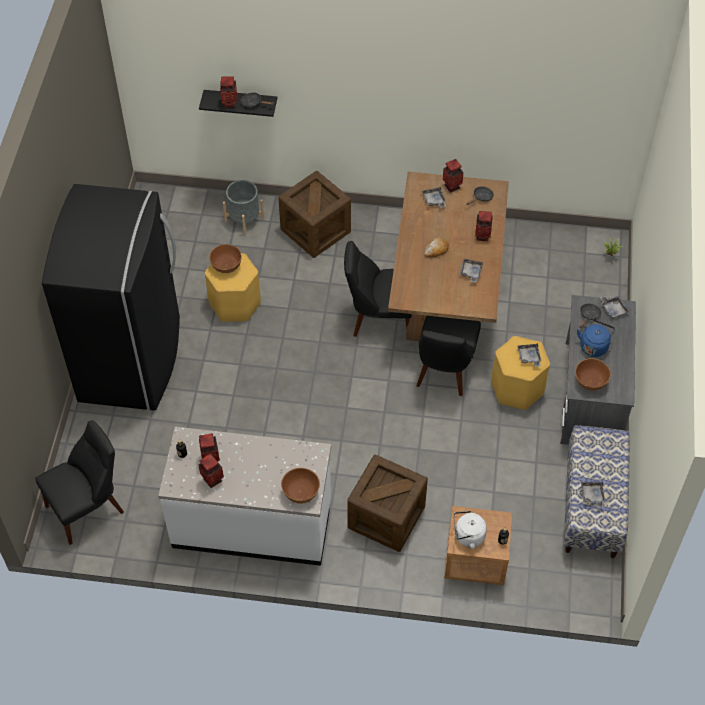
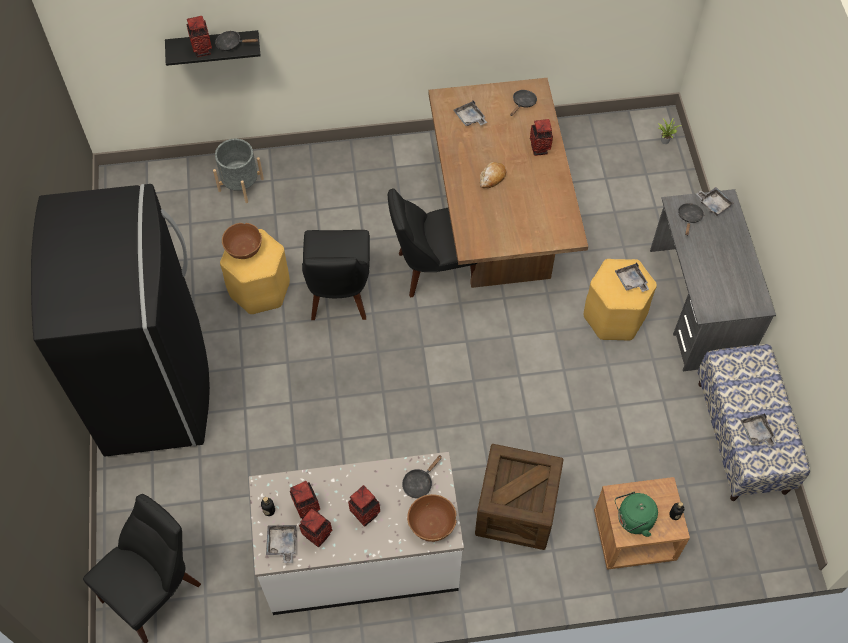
camera: 15 degrees left, 5 degrees up
(301, 461) = (419, 483): none -> black frying pan
(315, 230) = (328, 180): crate -> none
(444, 371) = (526, 315): black chair -> black chair (339, 294)
(452, 187) = (485, 97): vase -> vase (365, 515)
(467, 536) = (633, 520): white kettle -> green kettle
(471, 272) = (540, 196): grey tray -> grey tray (282, 544)
(590, 381) = (718, 297): brown bowl -> none
(594, 345) = (707, 252): blue kettle -> none

